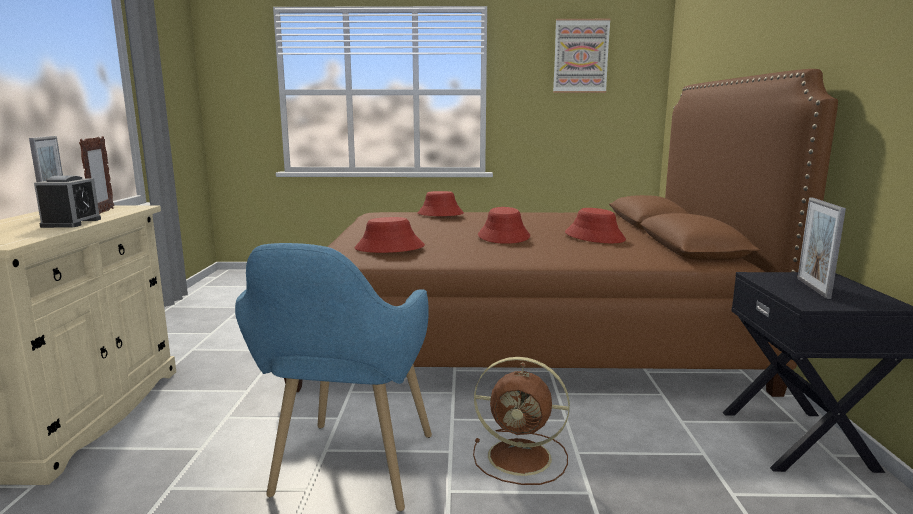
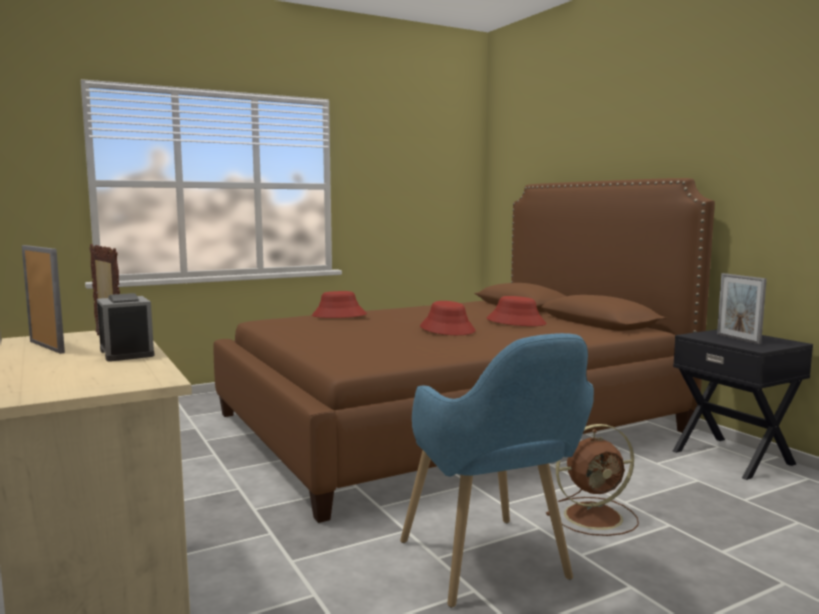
camera: 30 degrees left, 5 degrees down
(389, 248) = (374, 350): red hat -> none
(580, 56) = (415, 153): picture -> none

